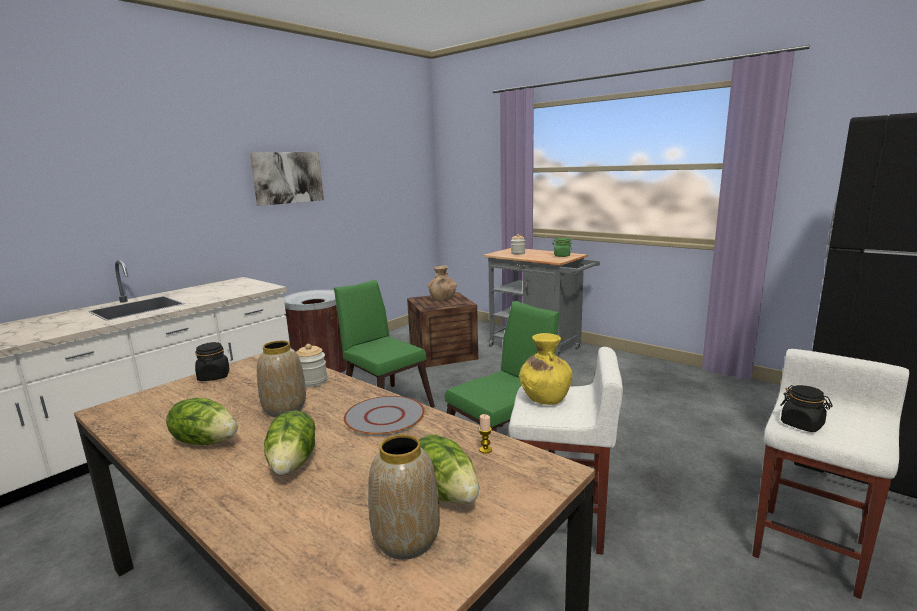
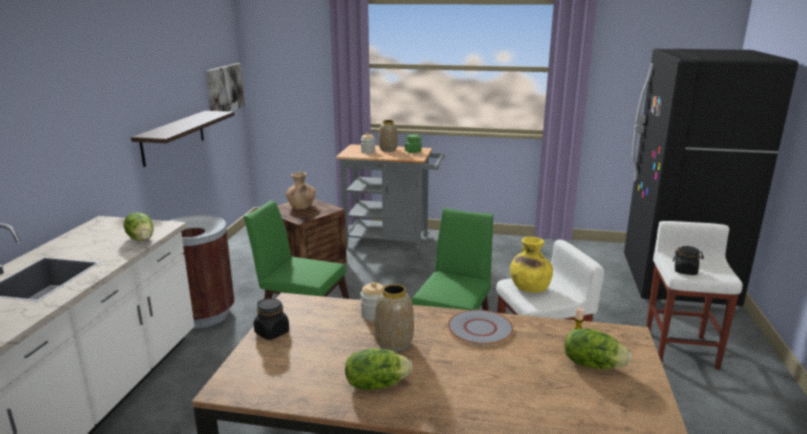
camera: 30 degrees left, 5 degrees up
(287, 177) = (125, 88): picture -> picture (224, 89)
(294, 463) = (473, 378): lettuce -> lettuce (142, 239)
(341, 225) = (173, 137): none -> shelf
(405, 540) = (612, 397): vase -> vase (388, 150)

